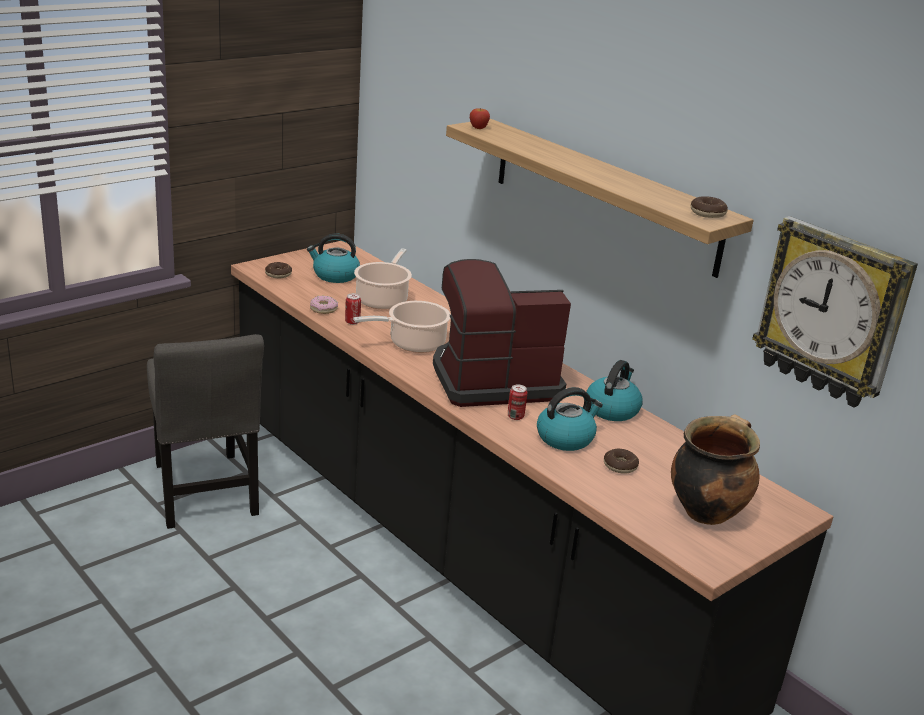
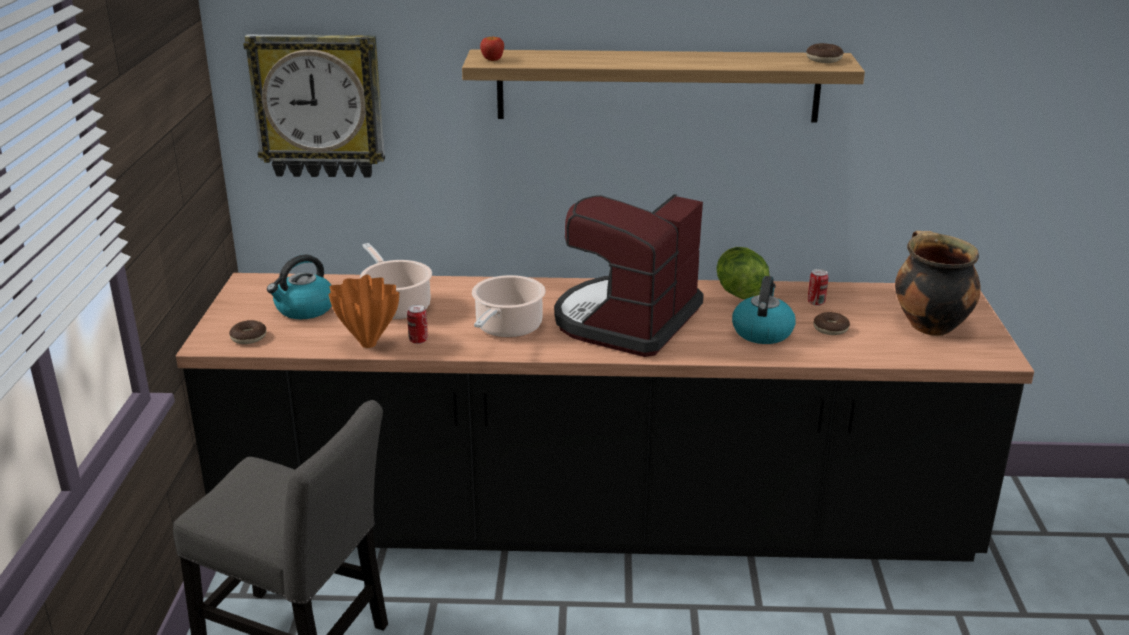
camera: 45 degrees left, 0 degrees up
(323, 309) = (367, 344): donut -> orange vase
(515, 416) = (702, 338): can -> can (816, 302)
(612, 409) = (739, 293): kettle -> lettuce
(832, 313) = (946, 110): wall clock -> wall clock (319, 106)

